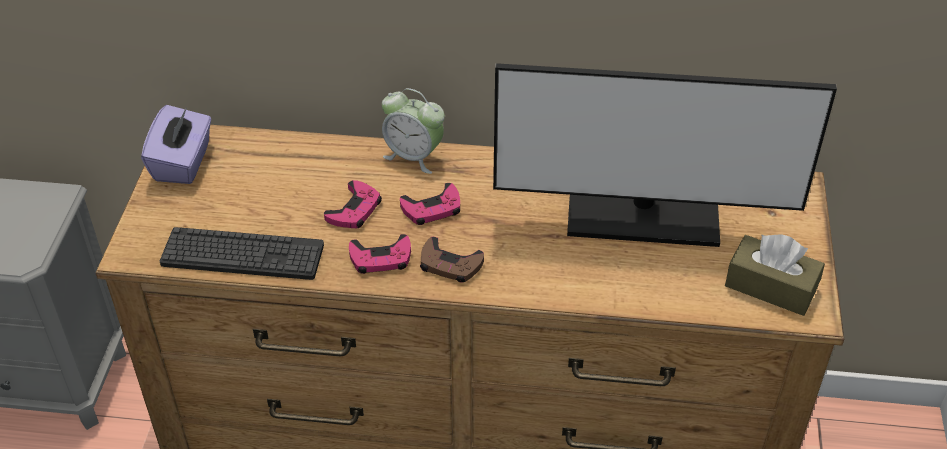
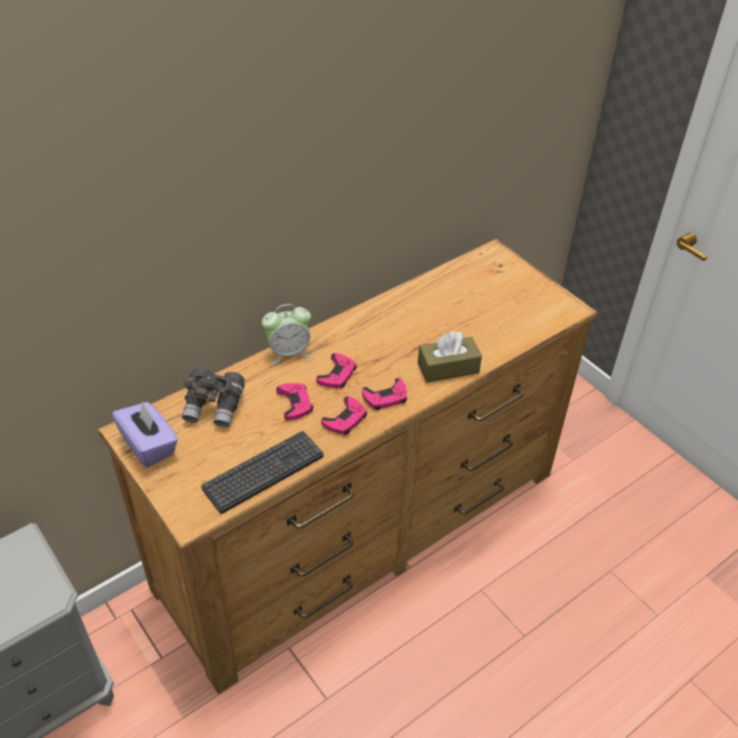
camera: 45 degrees left, 0 degrees up
(280, 165) = (215, 407): none -> grey binoculars
(450, 264) = (385, 397): brown game controller -> pink game controller
(643, 216) = (446, 310): monitor -> none
(771, 287) = (542, 308): brown tissue box -> brown tissue box (448, 368)

